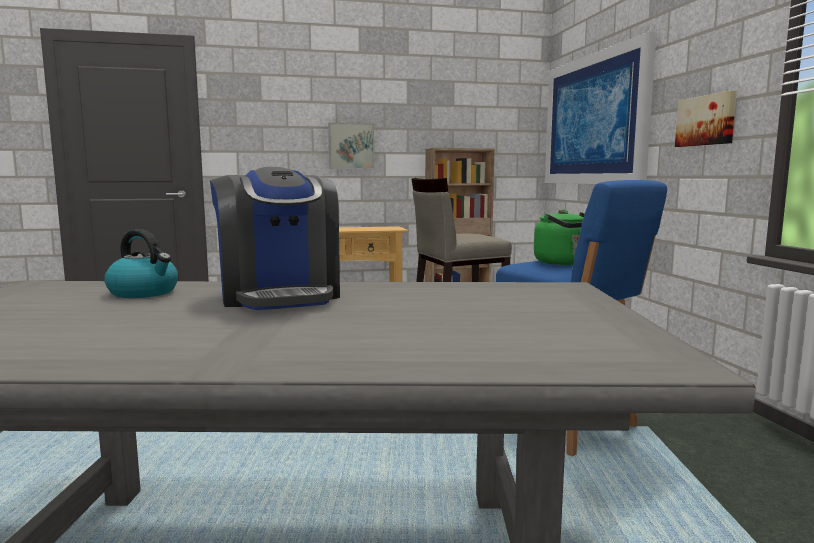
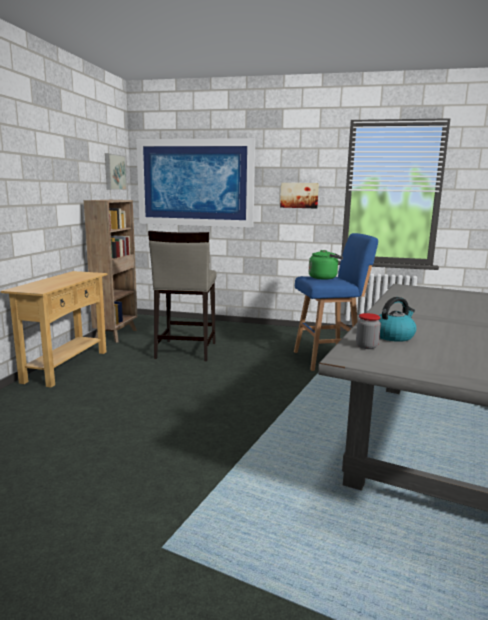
camera: 65 degrees left, 5 degrees up
(88, 287) = (366, 346): none -> jar
(280, 296) = (412, 317): coffee machine -> none
(351, 146) = (36, 199): picture -> picture (114, 172)

